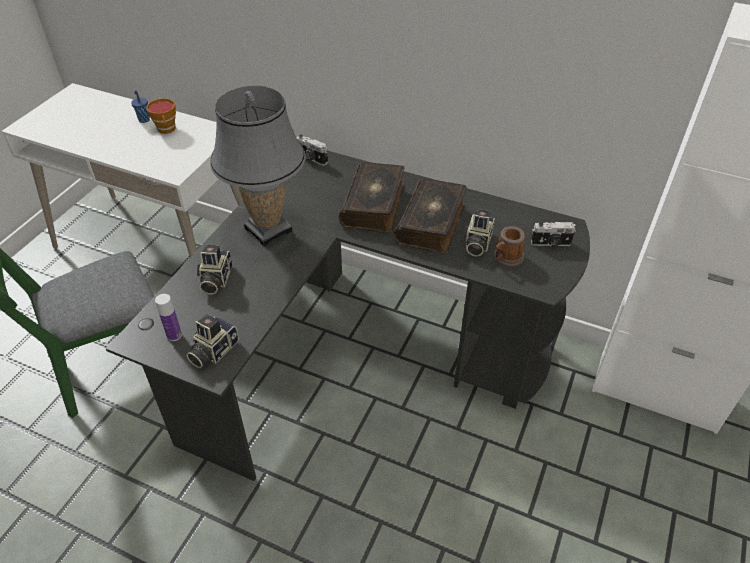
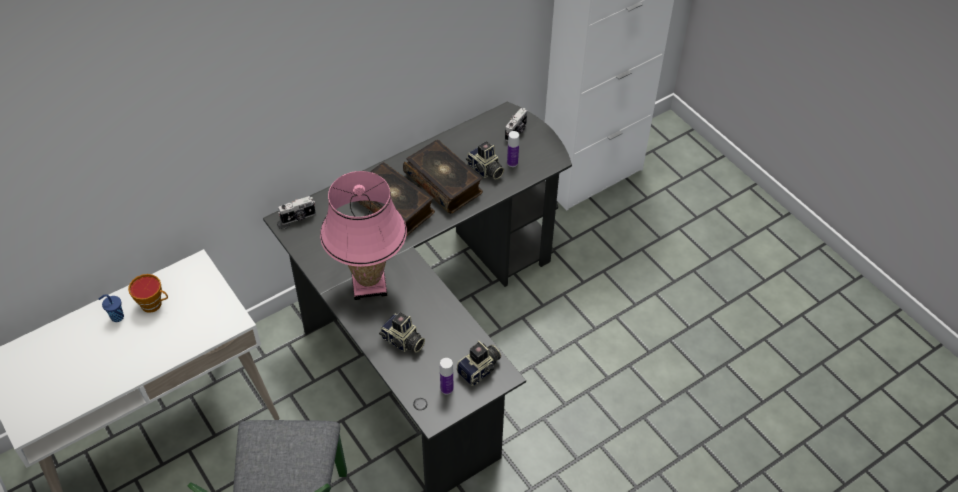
camera: 60 degrees left, 5 degrees up
(212, 351) = (480, 370): camera -> camera turned 105 degrees counterclockwise
(269, 230) = (369, 284): grey table lamp -> pink table lamp
(506, 258) = (512, 163): mug -> bottle

